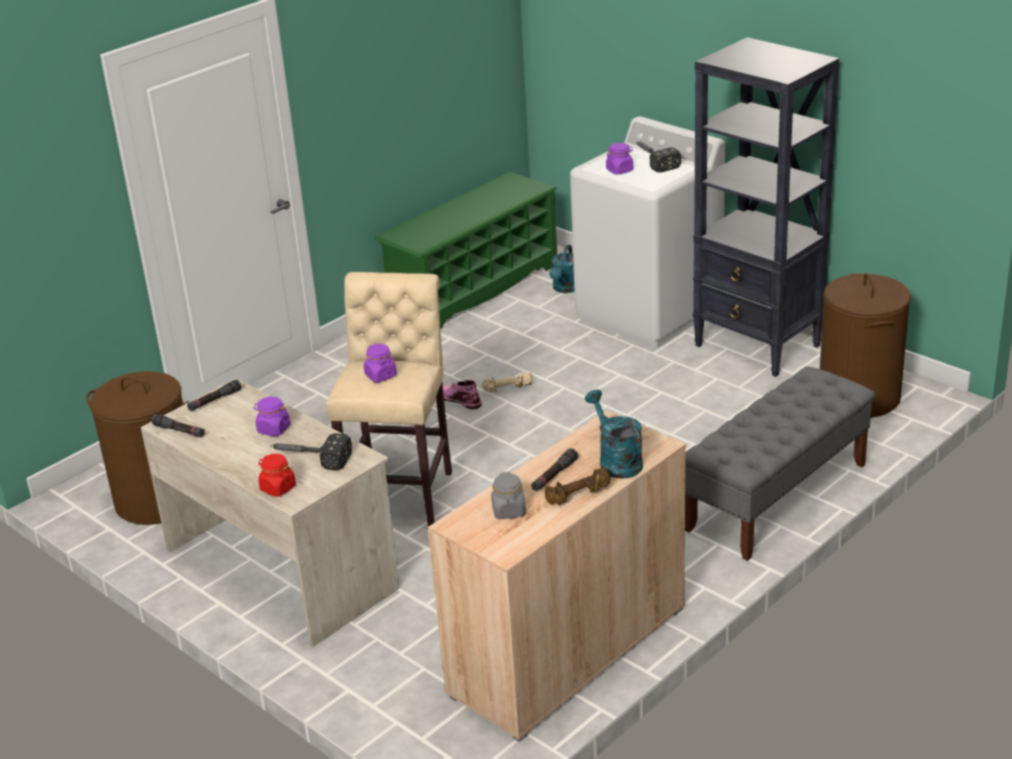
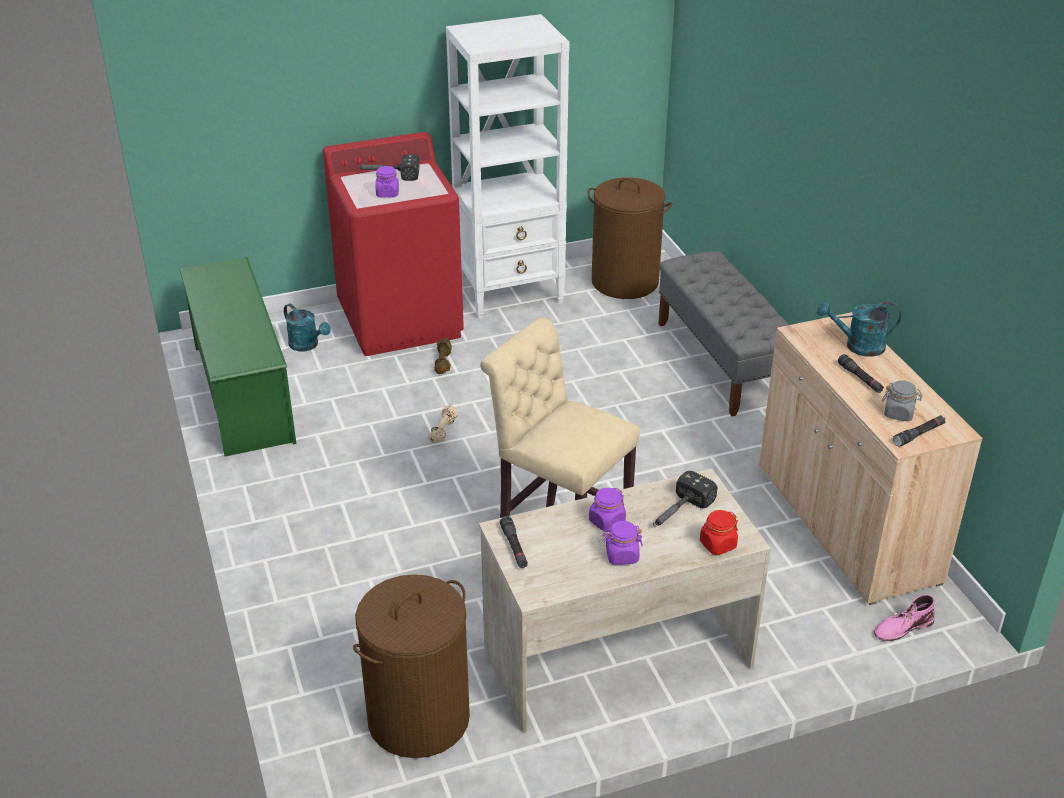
camera: 65 degrees left, 5 degrees up
(179, 431) = (556, 585): black flashlight -> black flashlight (919, 435)
(380, 375) = (577, 430): purple jar -> purple jar (621, 555)
(458, 399) = (430, 463): pink boot -> pink boot (902, 627)
(578, 496) = (897, 376): brown dumbbell -> brown dumbbell (443, 362)
(649, 313) = (401, 320): white washing machine -> red washing machine
(758, 346) = (511, 293): black bookcase -> white bookcase

